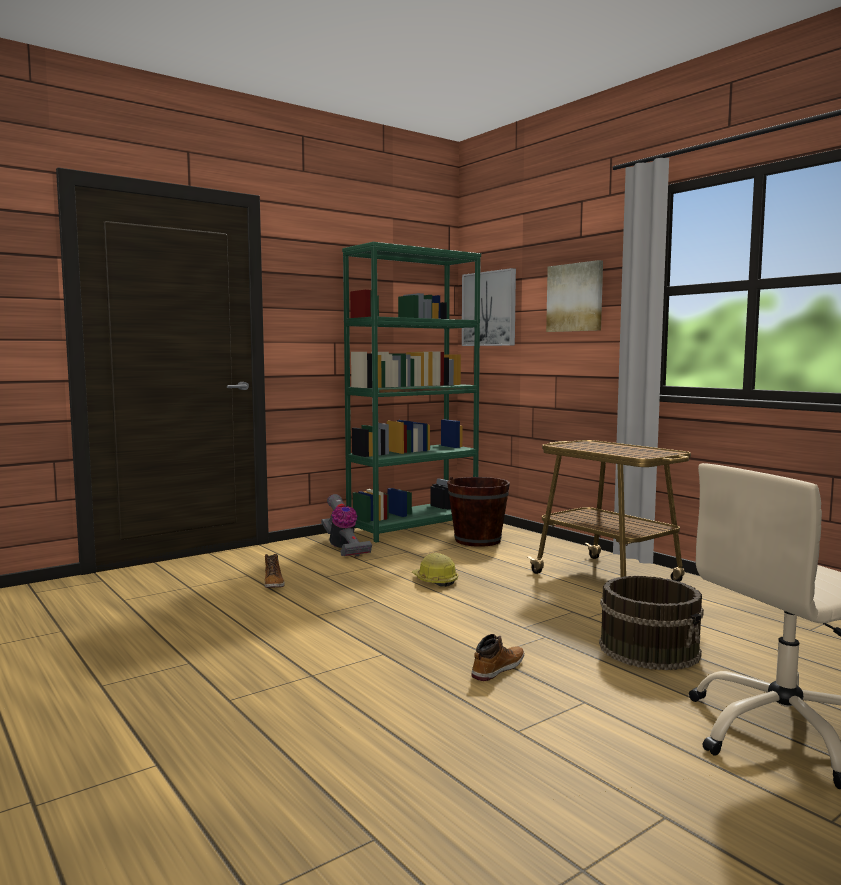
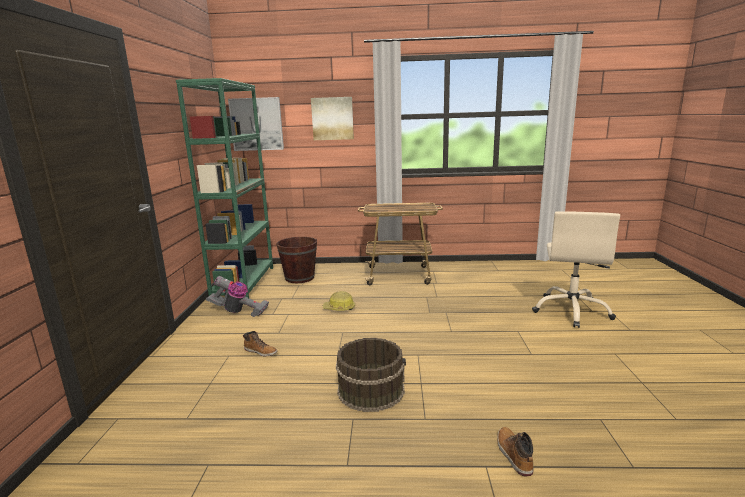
camera: 50 degrees left, 10 degrees up
(497, 669) = (468, 335): boot -> boot (513, 455)
(650, 649) = (483, 300): brown bucket -> brown bucket (371, 390)

